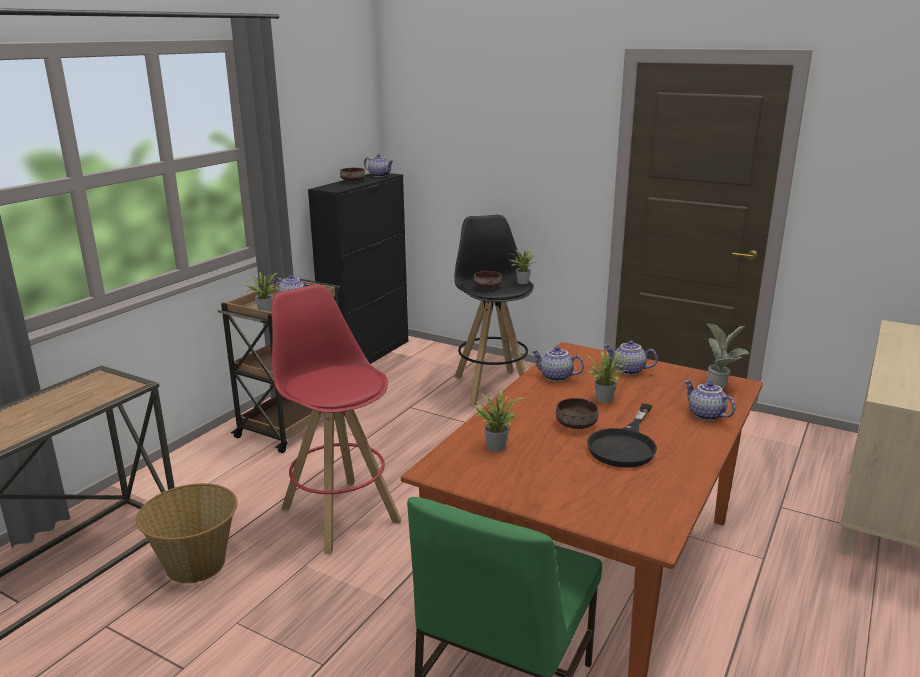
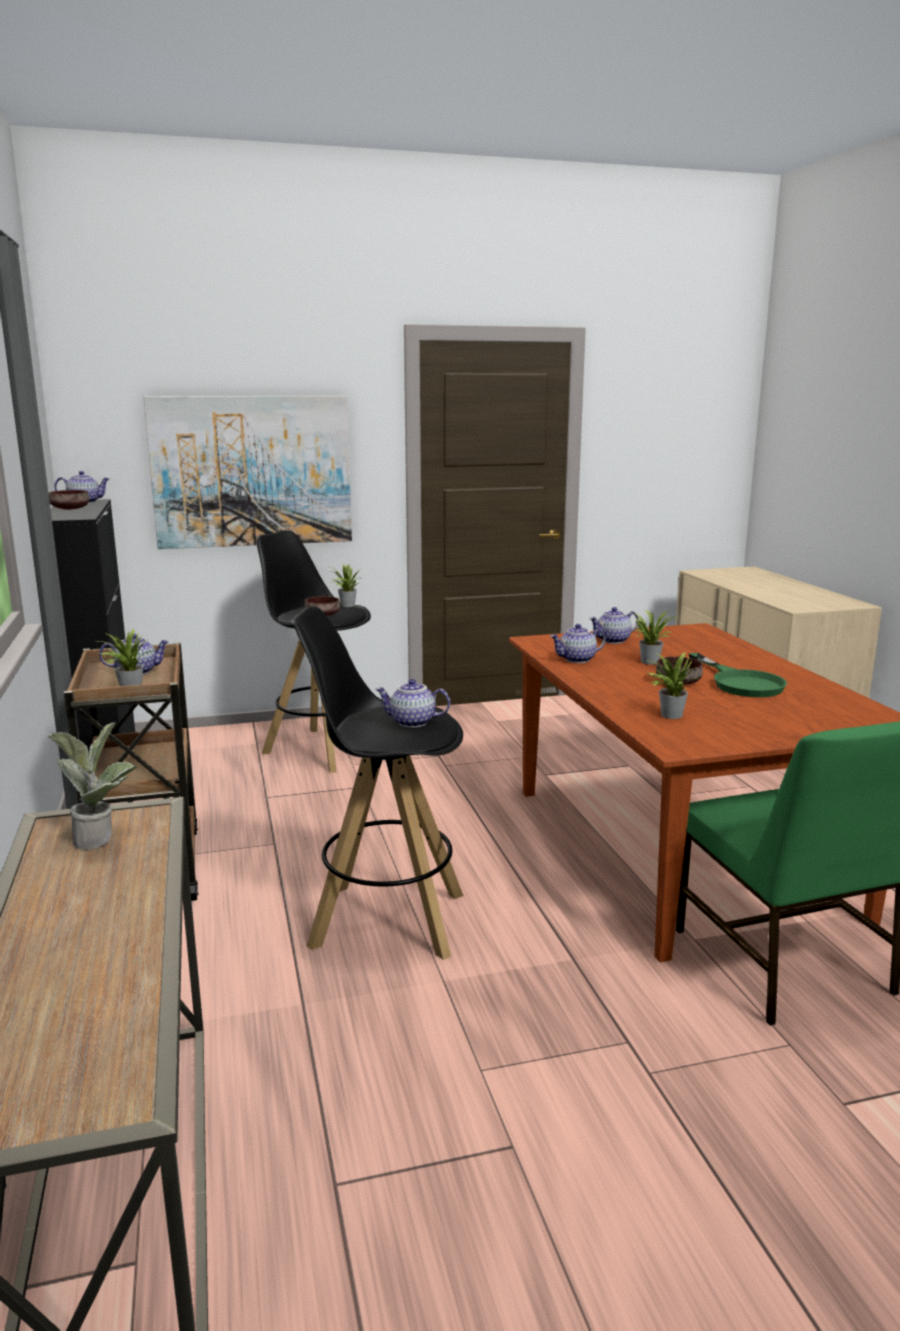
camera: 45 degrees left, 5 degrees down
(196, 565) = (321, 1055): basket -> none
(339, 513) = (386, 919): red stool -> black stool
(498, 164) = (252, 471): none -> picture
(625, 445) = (740, 682): black frying pan -> green frying pan
(705, 415) = (732, 650): teapot -> teapot (412, 722)
(720, 386) = (693, 632): potted plant -> potted plant (101, 837)

